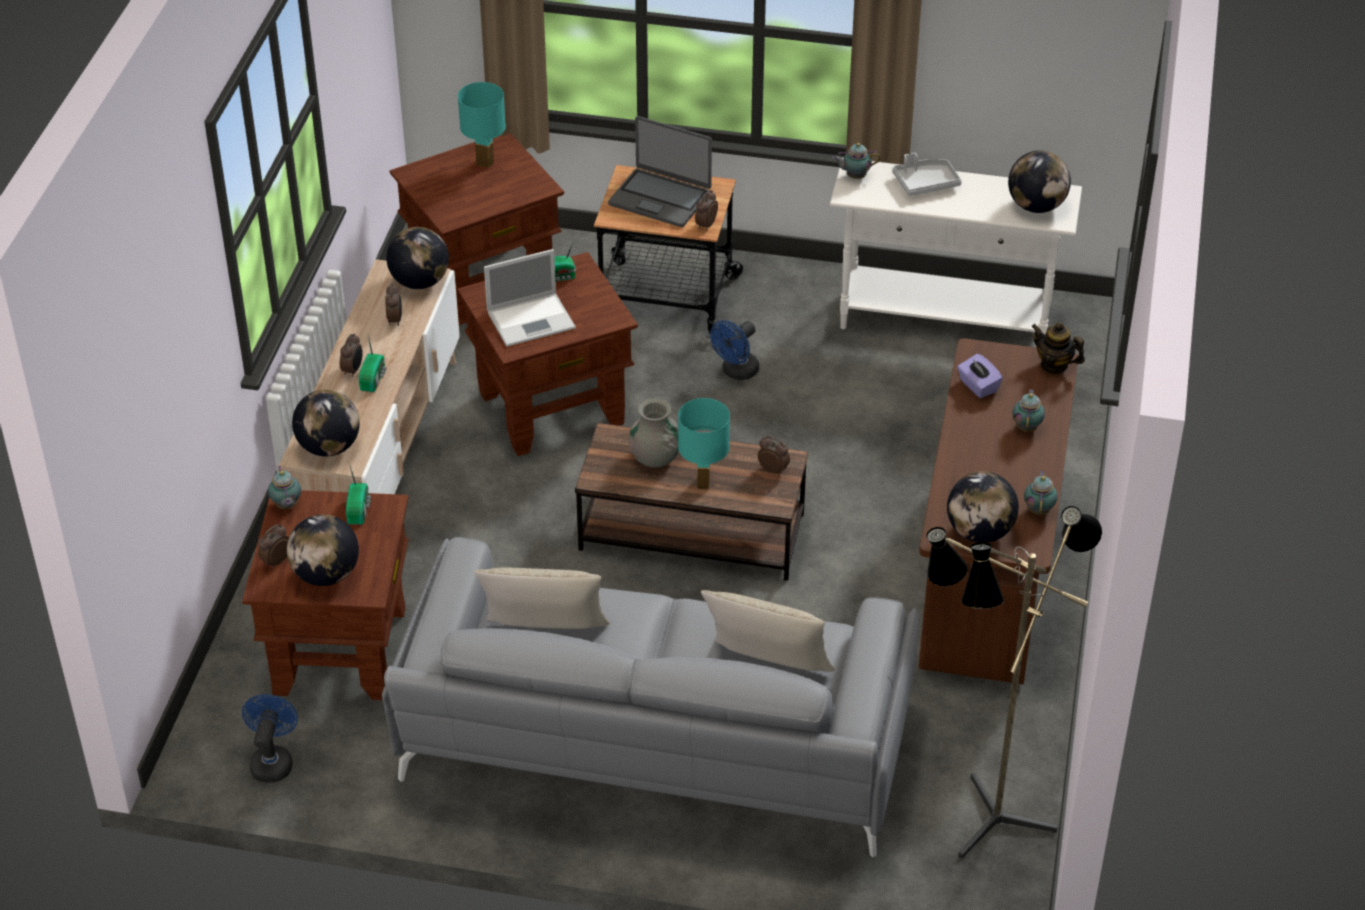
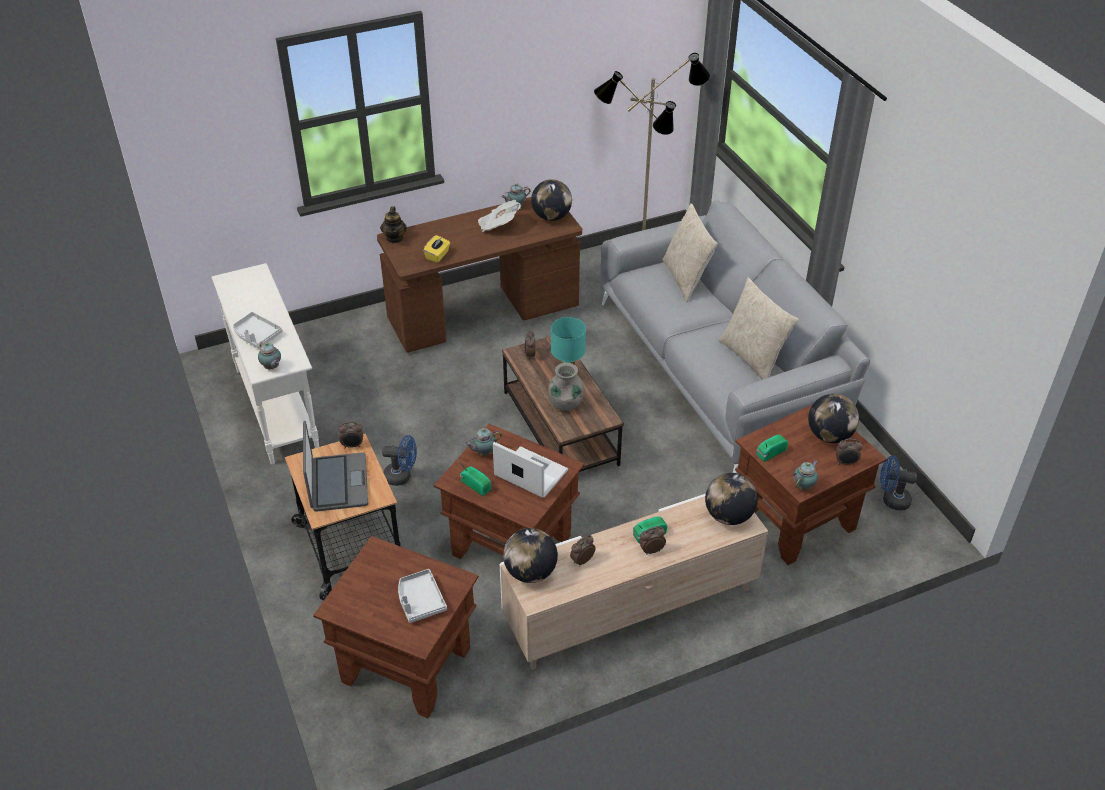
camera: 125 degrees left, 0 degrees up
(273, 761) = (891, 500): blue fan -> blue fan turned 45 degrees clockwise
(453, 190) = (420, 601): none -> grey tray
(485, 163) = (369, 602): turquoise table lamp -> none
(978, 386) = (437, 255): purple tissue box -> yellow tissue box
(1003, 471) = (498, 225): none -> newspaper
(1027, 427) = (456, 230): teapot -> teapot (483, 452)
(1036, 206) = (249, 284): globe -> none

